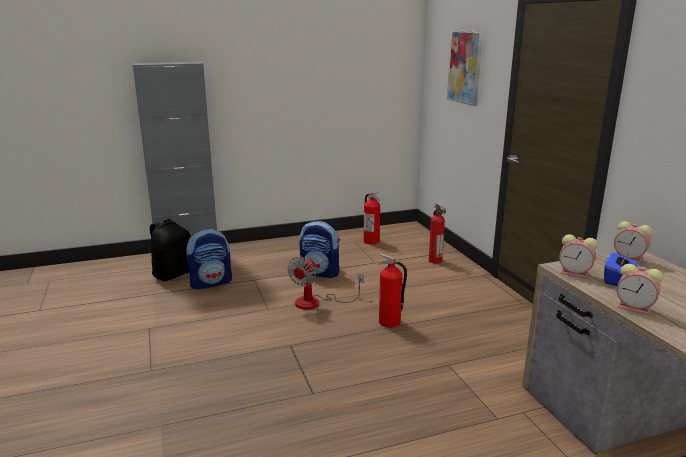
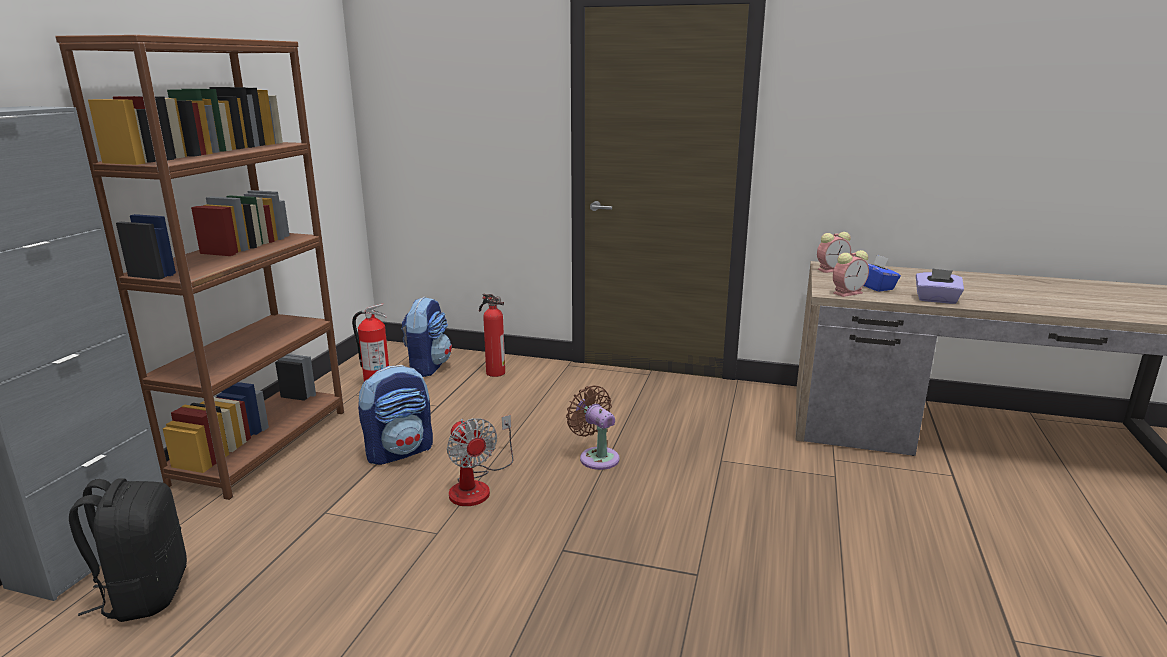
camera: 55 degrees left, 0 degrees up
(211, 283) = (260, 559): backpack -> backpack (427, 367)
(285, 245) = (262, 445): none -> brown bookcase
(390, 322) = (596, 457): fire extinguisher -> brown fan
(465, 67) = (465, 96): picture -> none
(635, 308) = (936, 300): alarm clock -> purple tissue box

